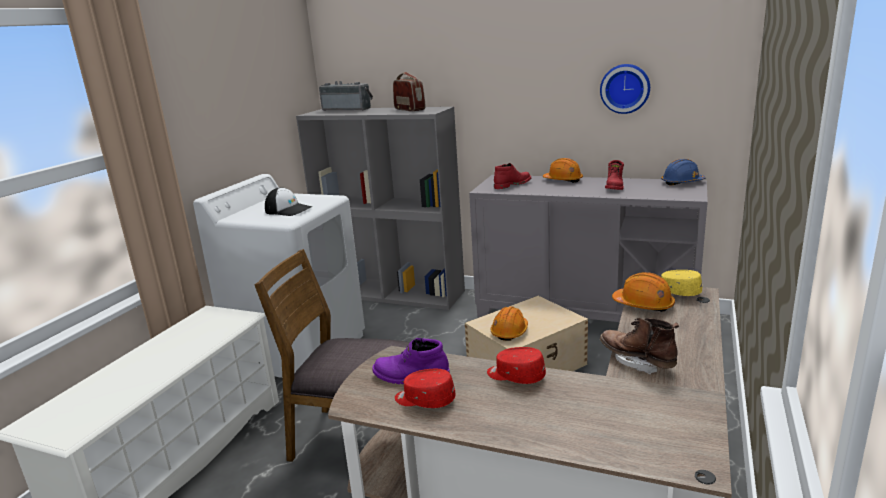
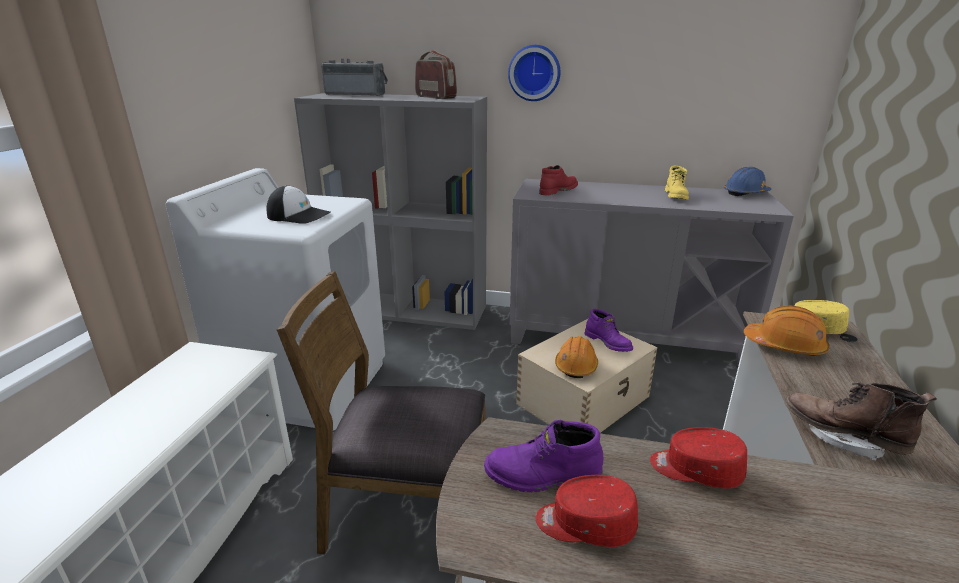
camera: 10 degrees left, 5 degrees up
(546, 315) = (608, 343): none -> purple boot
(563, 180) = (612, 187): orange hard hat -> none
(615, 187) = (676, 196): red boot -> yellow boot
(625, 88) = (690, 83): wall clock -> wall clock (534, 73)

